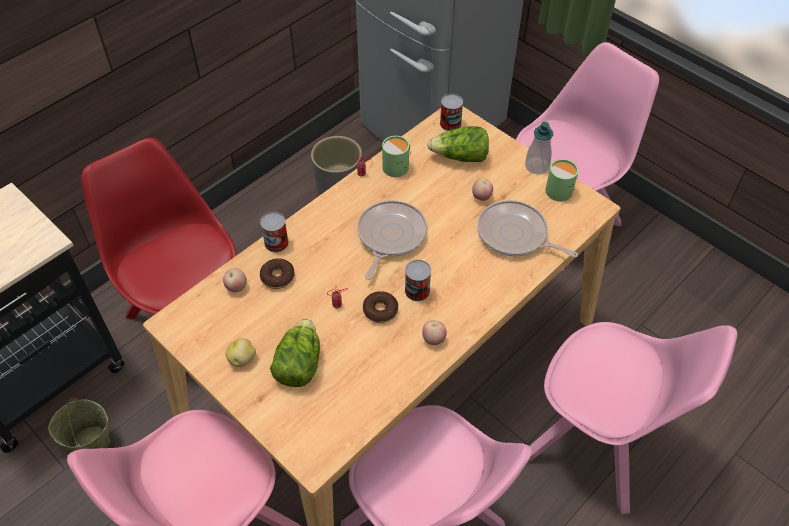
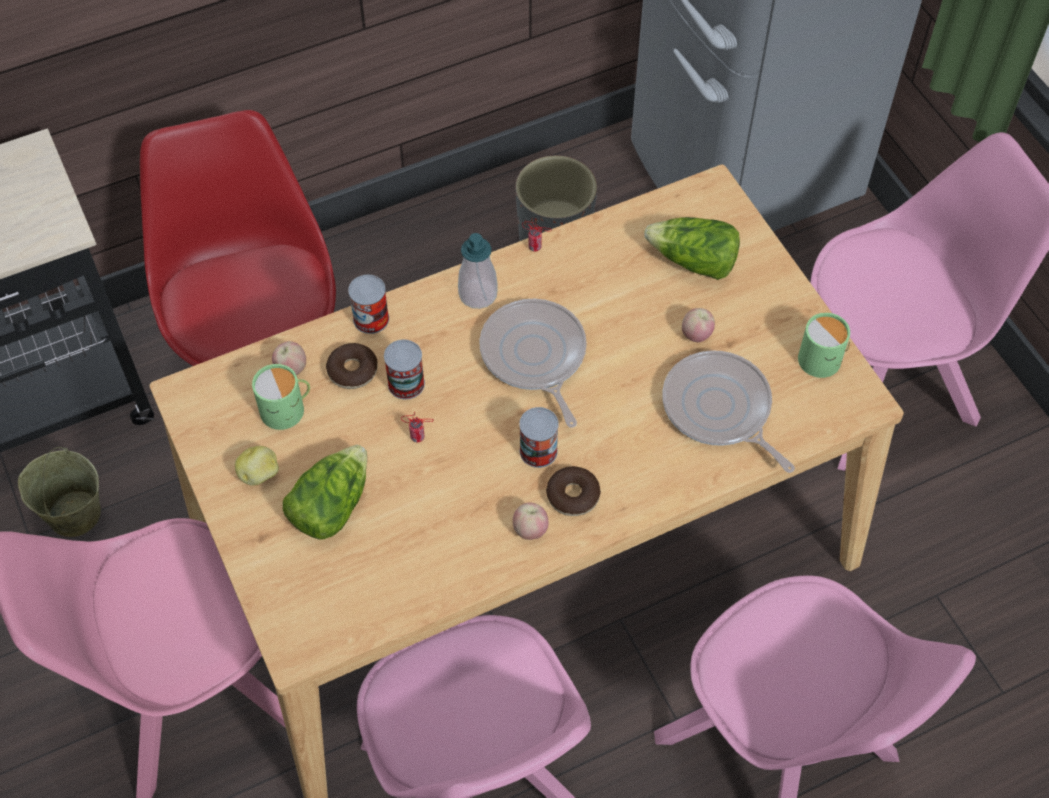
camera: 20 degrees right, 5 degrees up
(380, 310) = (474, 464): donut -> donut (573, 495)
(390, 236) = (534, 357): frying pan -> frying pan turned 60 degrees counterclockwise
(398, 166) = (593, 250): green mug -> green mug (287, 409)
(450, 123) = (702, 203): can -> can (406, 383)
(537, 166) = (804, 310): soap dispenser -> soap dispenser (478, 294)

